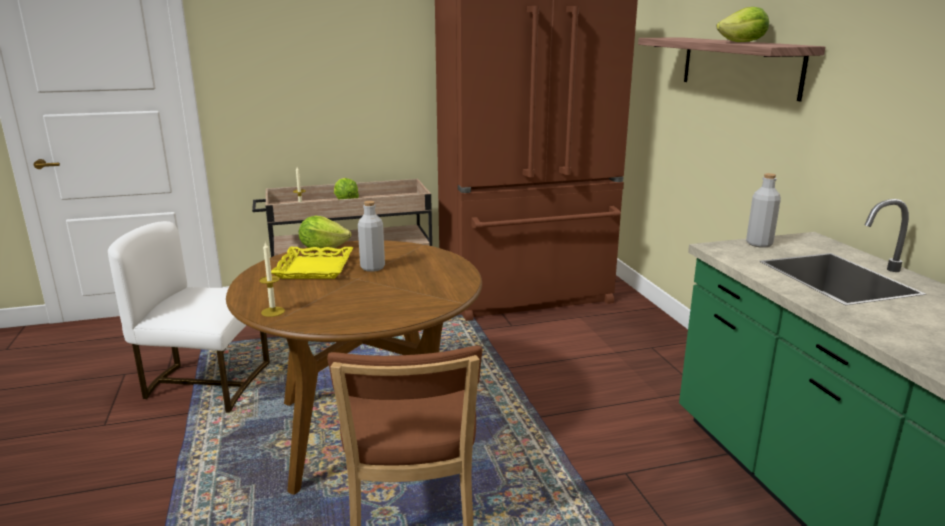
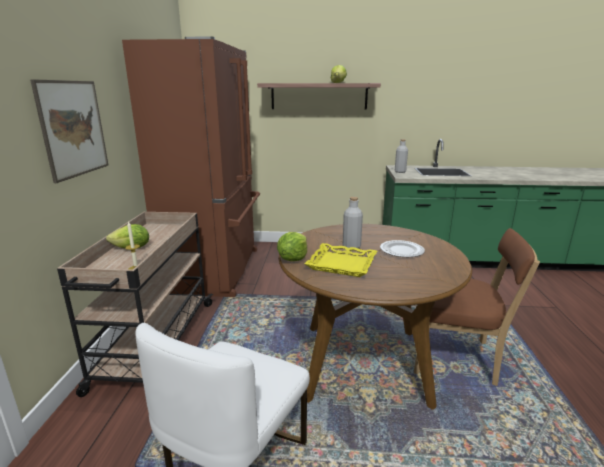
camera: 70 degrees left, 0 degrees up
(273, 312) = (431, 283): candle -> none
(336, 80) = (73, 128): none -> picture
(373, 292) = (401, 250): none -> plate

